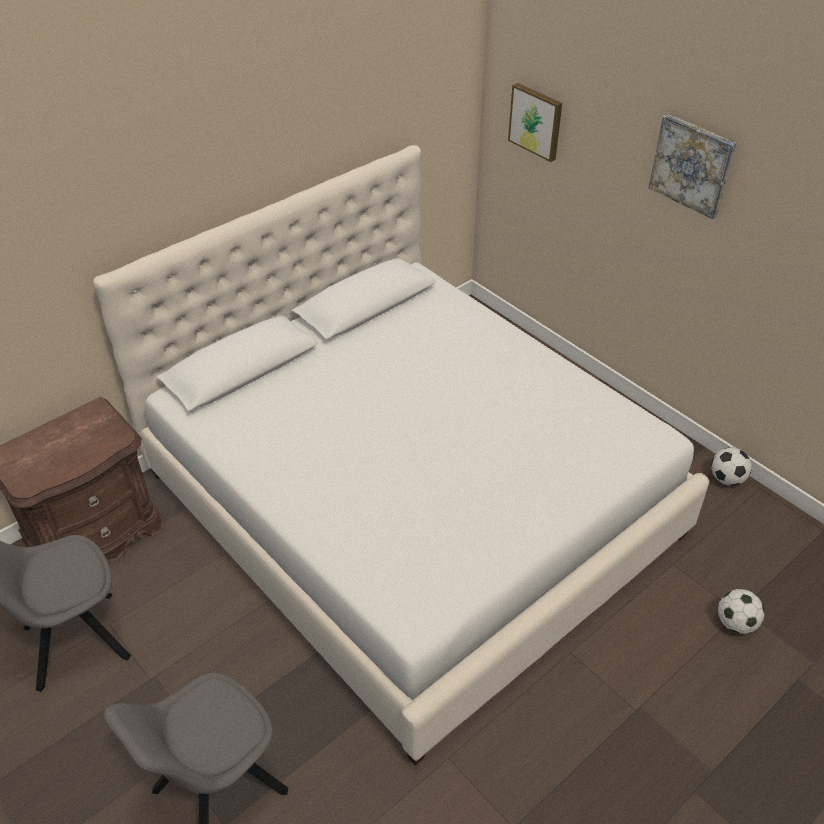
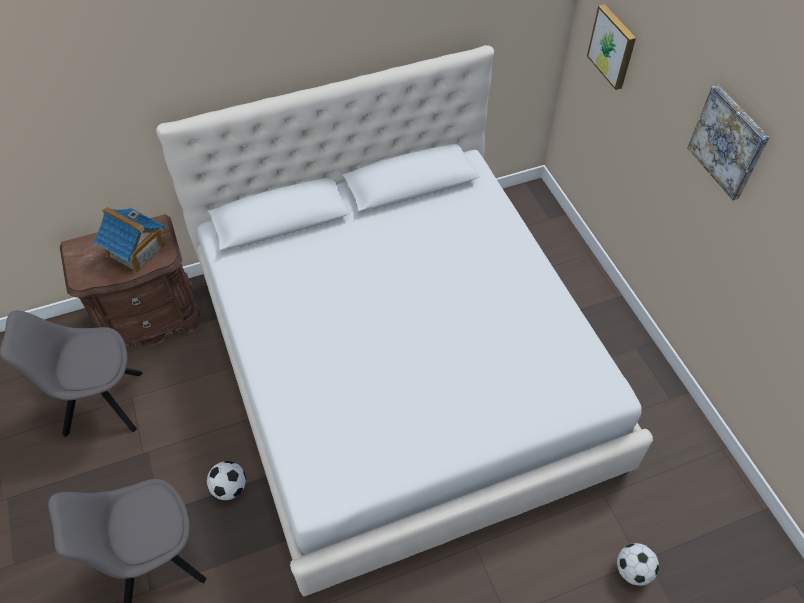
camera: 20 degrees right, 10 degrees up
(83, 440) = (136, 251): none -> toy house
(726, 479) = (693, 430): football -> football (229, 488)

